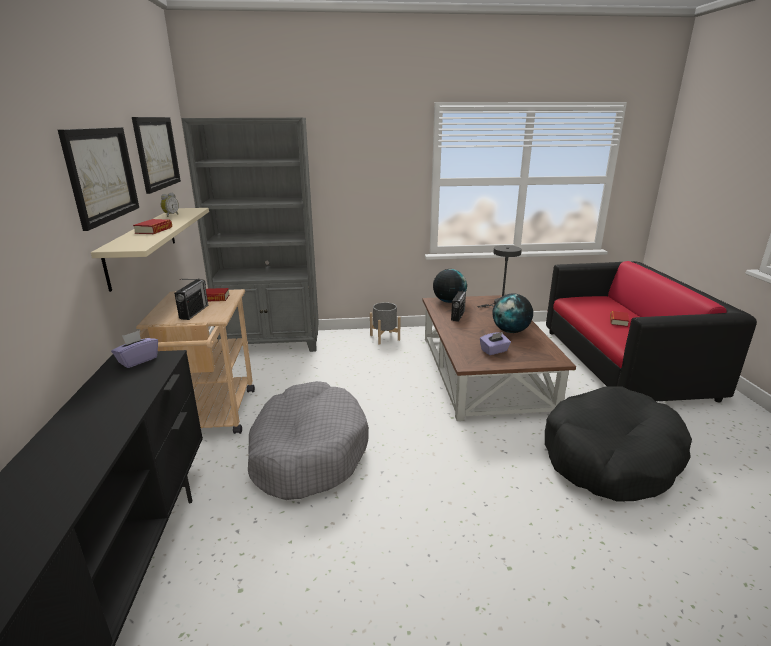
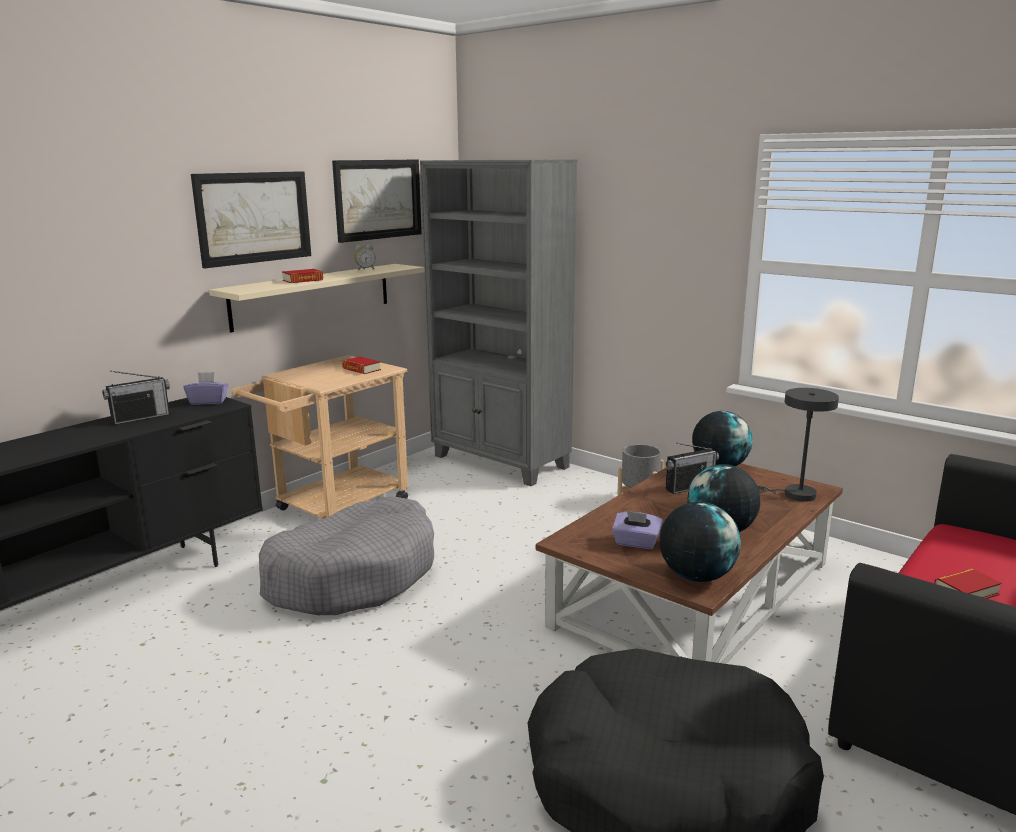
camera: 45 degrees right, 5 degrees down
(194, 312) = (319, 376): radio -> radio (140, 418)
(544, 355) = (696, 576): none -> globe

